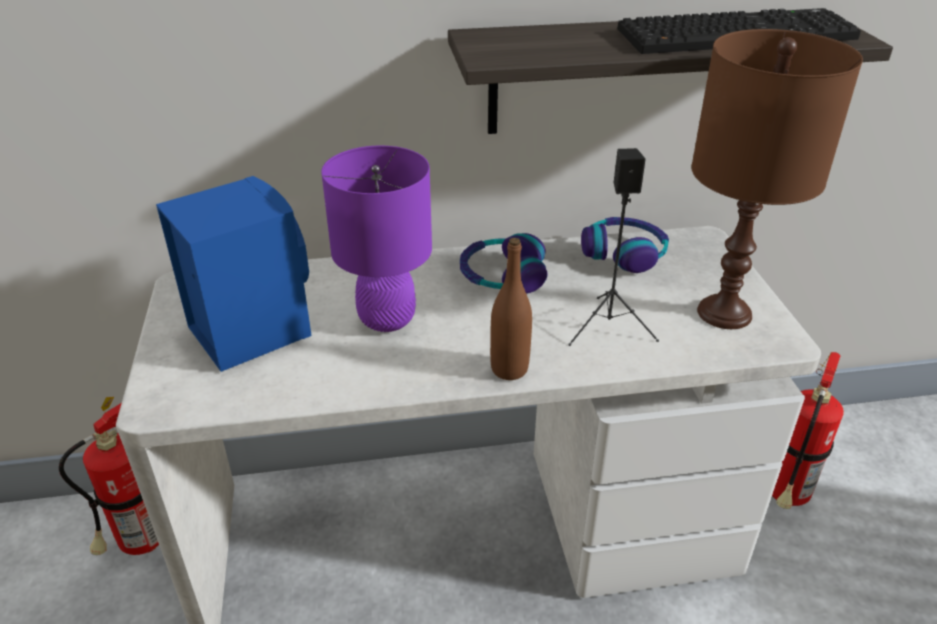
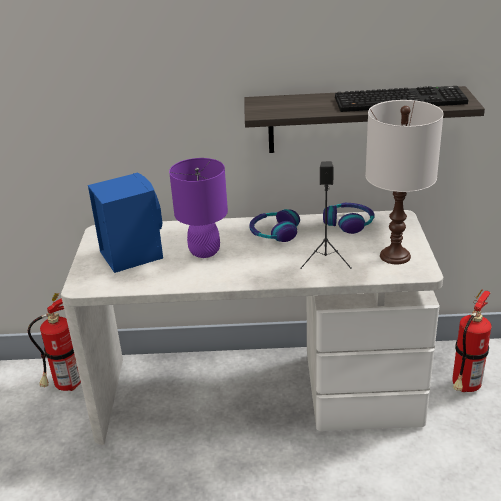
camera: 10 degrees right, 5 degrees down
(509, 369) = (264, 278): brown bottle -> none
(723, 313) = (394, 256): brown table lamp -> white table lamp

